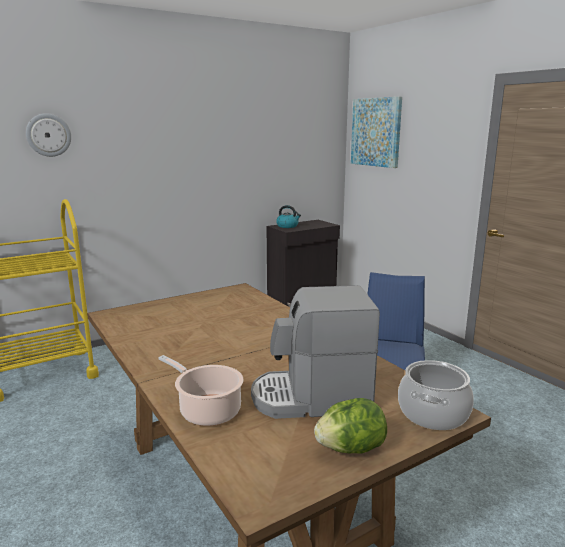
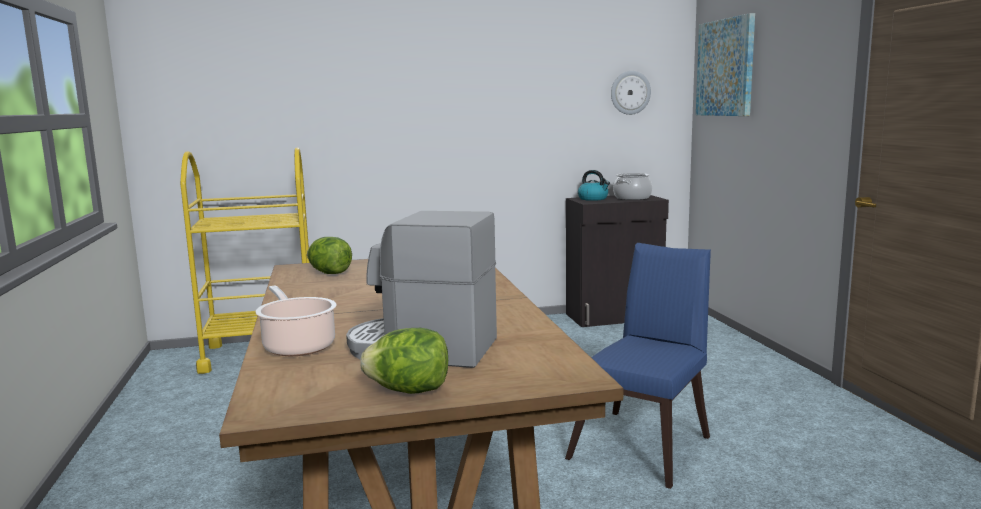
camera: 20 degrees right, 5 degrees down
(48, 135) = (291, 76): wall clock -> wall clock (630, 92)
(148, 318) = (329, 273): none -> lettuce
(432, 413) = (549, 375): cooking pot -> cooking pot (632, 198)

